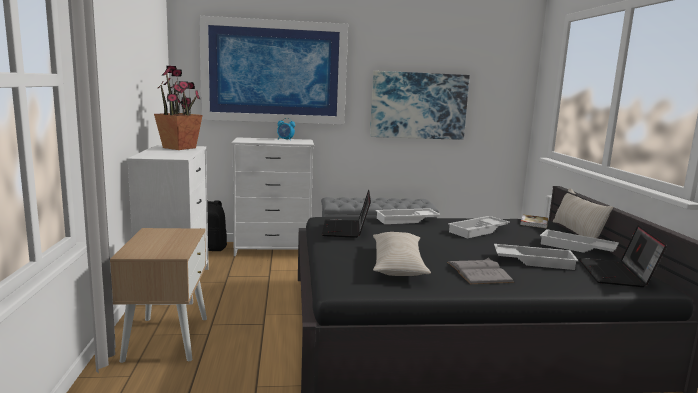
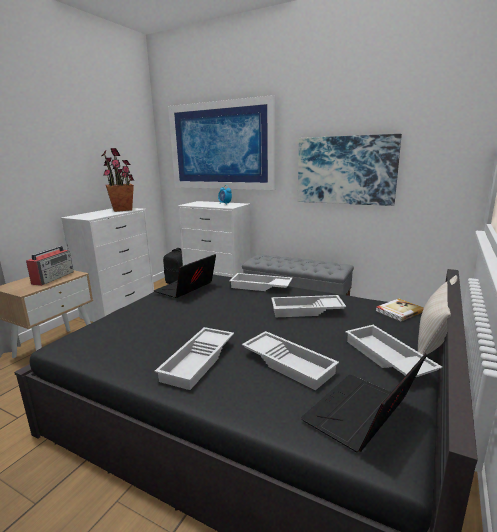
camera: 35 degrees right, 5 degrees up
(172, 237) = (54, 278): none -> radio
(398, 264) = (151, 333): beige pillow -> none
(479, 272) = (199, 361): grey book -> white tray

